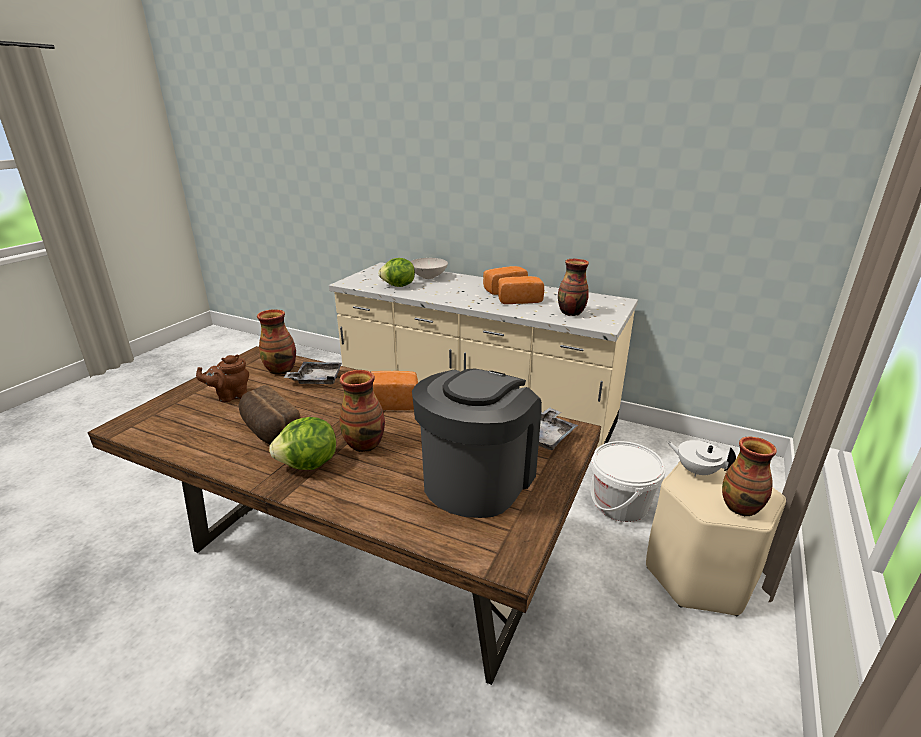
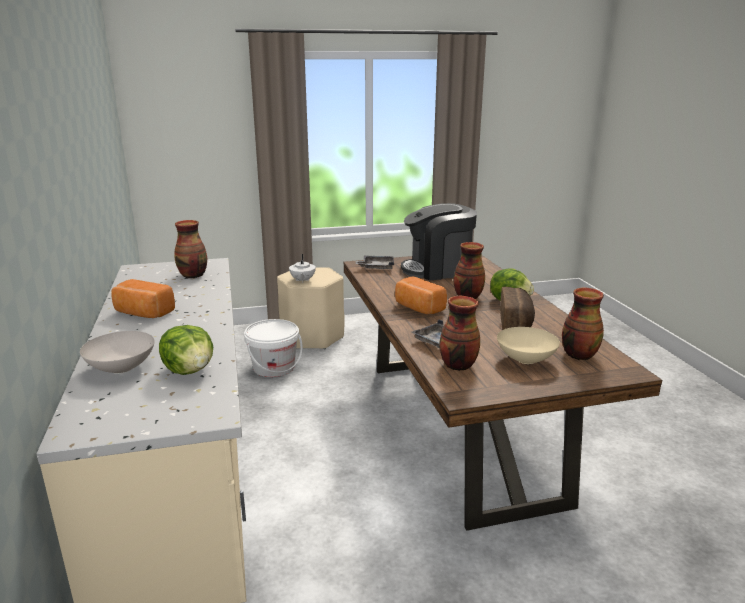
camera: 130 degrees left, 5 degrees down
(230, 396) = (524, 359): brown teapot -> beige bowl
(518, 300) = (176, 299): bread -> none
(741, 507) = (322, 270): vase -> vase (578, 355)

